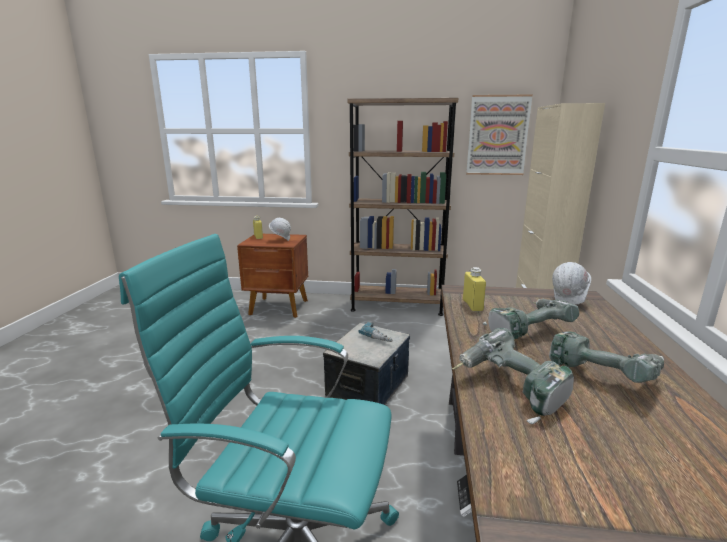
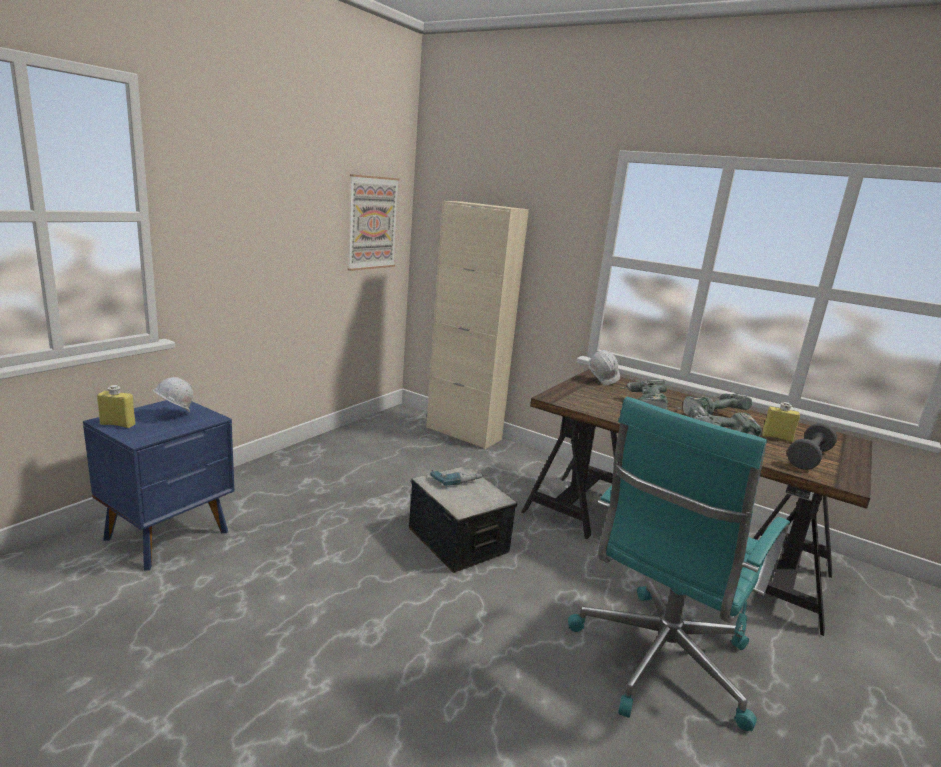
camera: 65 degrees left, 0 degrees up
(279, 308) = (170, 535): brown nightstand -> blue nightstand
(397, 305) = (306, 457): brown bookcase -> none
(472, 305) = (587, 405): yellow bottle -> yellow bottle (777, 437)
(582, 482) = (809, 458): none -> grey dumbbell

